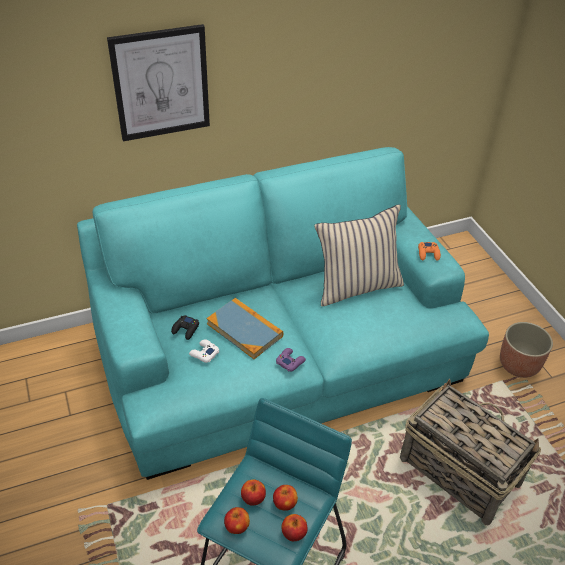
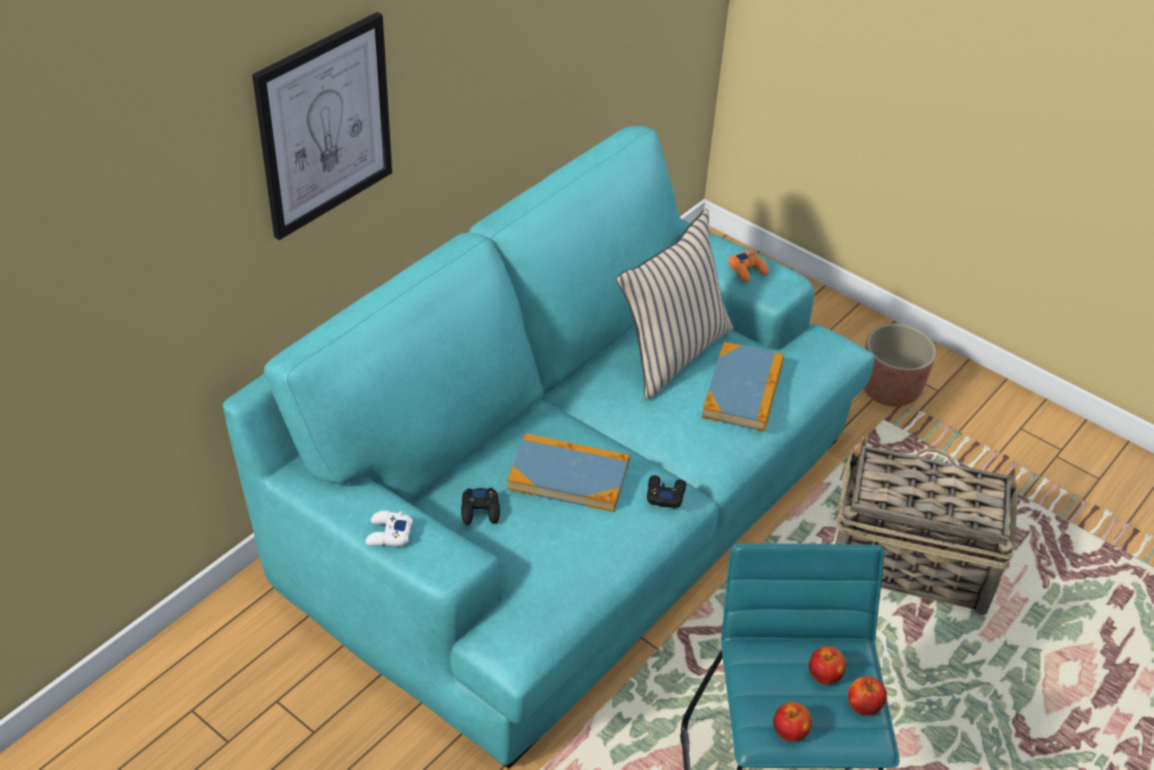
camera: 30 degrees left, 0 degrees up
(204, 353) = (537, 533): white game controller -> white game controller (388, 534)
(253, 498) = (781, 688): apple -> none
(290, 361) = (665, 494): purple game controller -> black game controller
(382, 321) = (743, 390): none -> book

